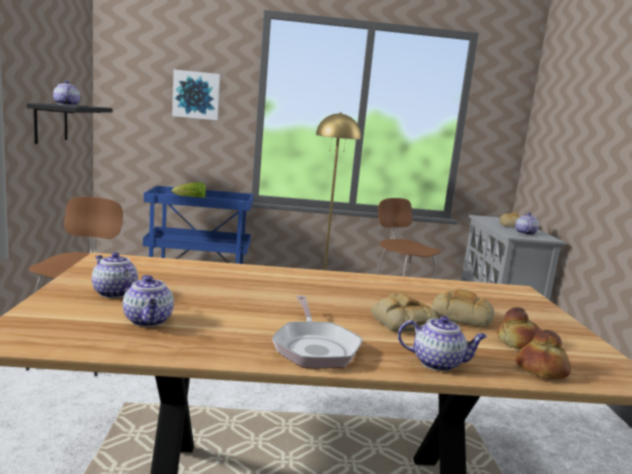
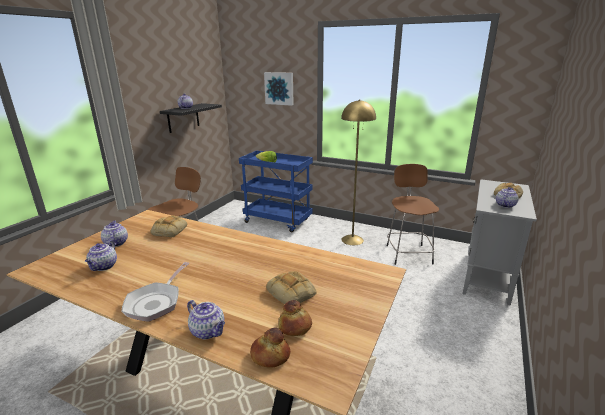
camera: 30 degrees right, 10 degrees up
(401, 321) = (241, 290): bread -> bread (169, 230)

